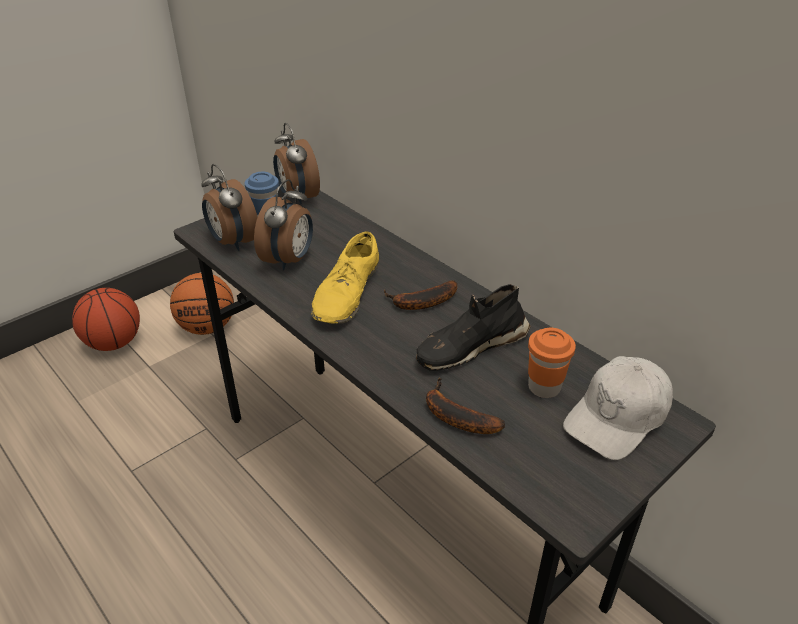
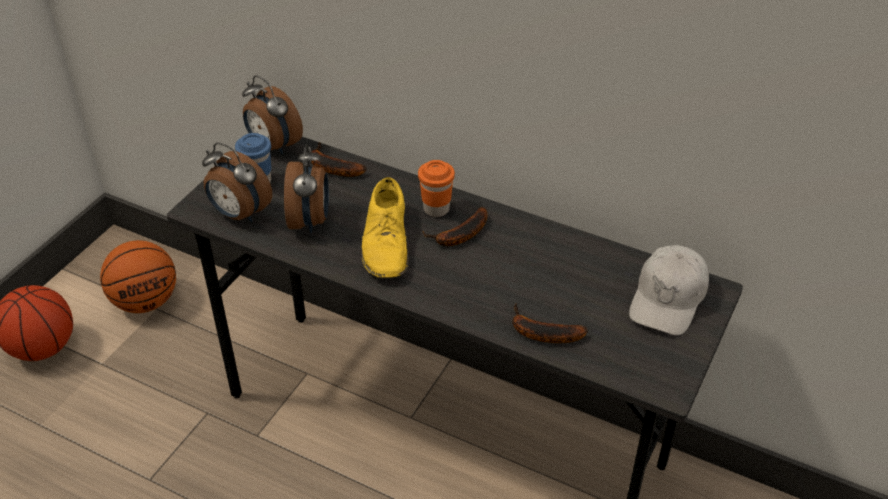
camera: 20 degrees left, 5 degrees up
(336, 222) = (331, 167): none -> banana
(470, 346) = (524, 267): black shoe -> none
(544, 387) = (601, 289): orange cup -> orange cup (436, 209)

